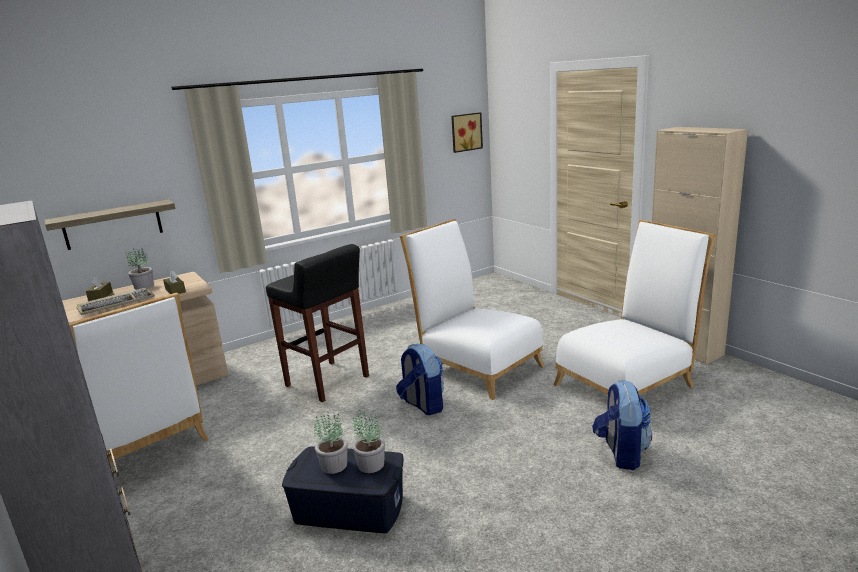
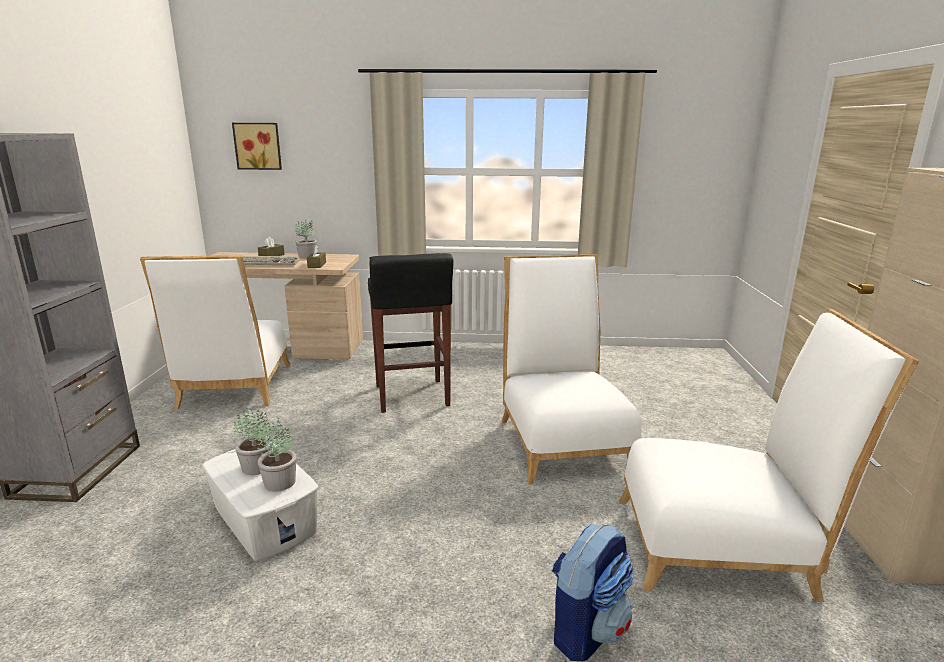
camera: 35 degrees right, 0 degrees up
(113, 225) = (297, 195): shelf -> none
(349, 508) = (265, 519): blue storage box -> white storage box
(422, 405) = (455, 455): backpack -> none
(465, 132) = (714, 159): picture -> picture (258, 146)

